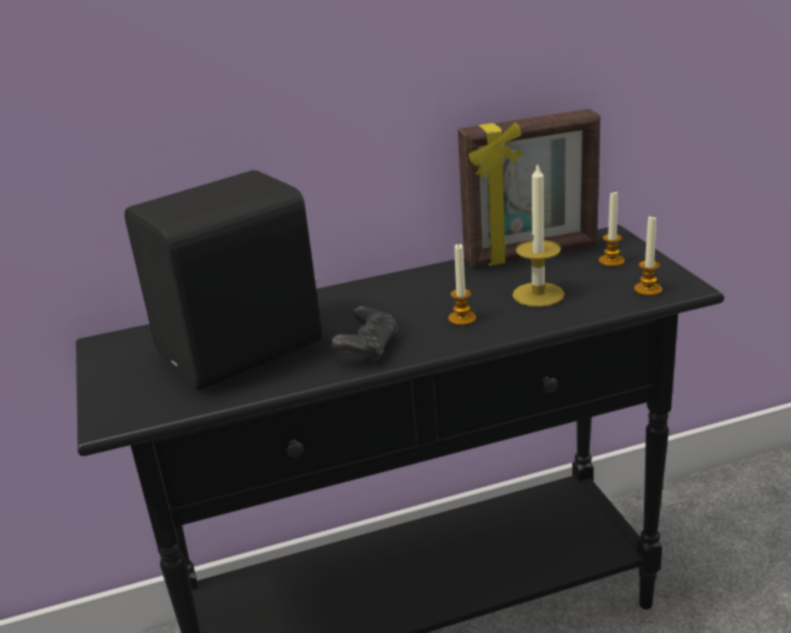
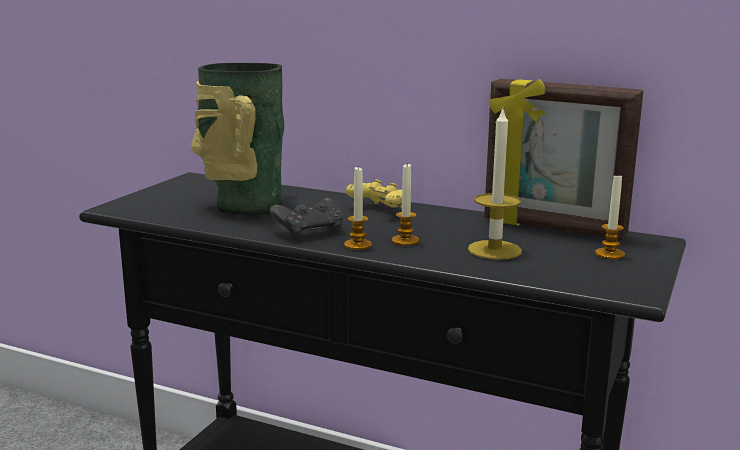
camera: 40 degrees right, 10 degrees down
(245, 351) = (245, 206): black speaker -> vase
(374, 297) = (380, 210): none -> yellow game controller
(648, 290) = (593, 280): candle -> candle (358, 245)

